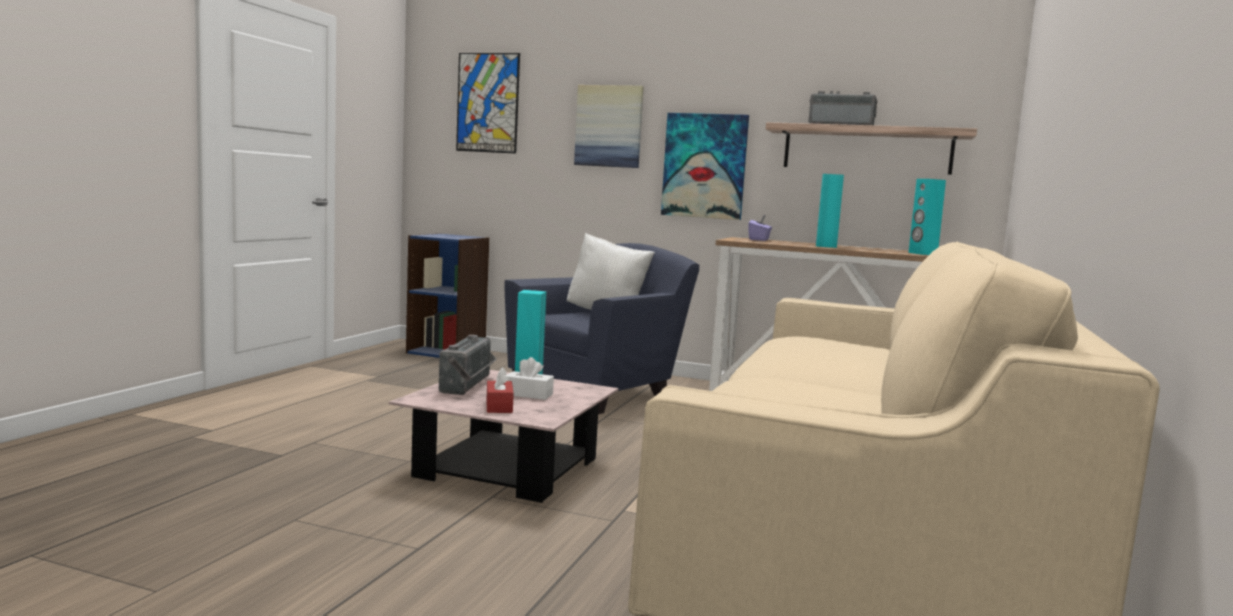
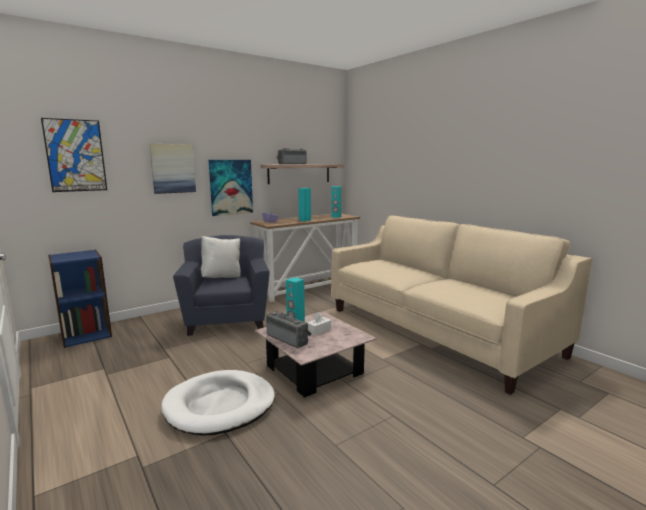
camera: 55 degrees left, 5 degrees up
(344, 439) = (220, 405): none -> white dog bed
(499, 406) = (333, 340): red tissue box -> none

